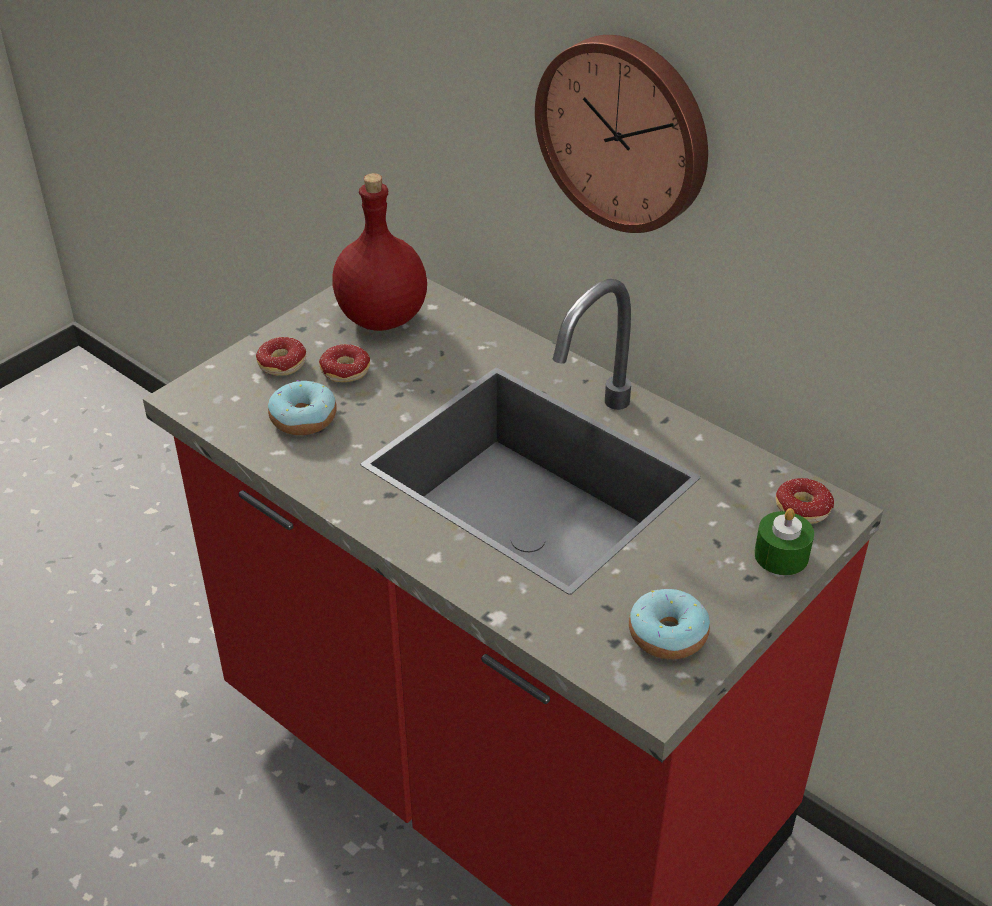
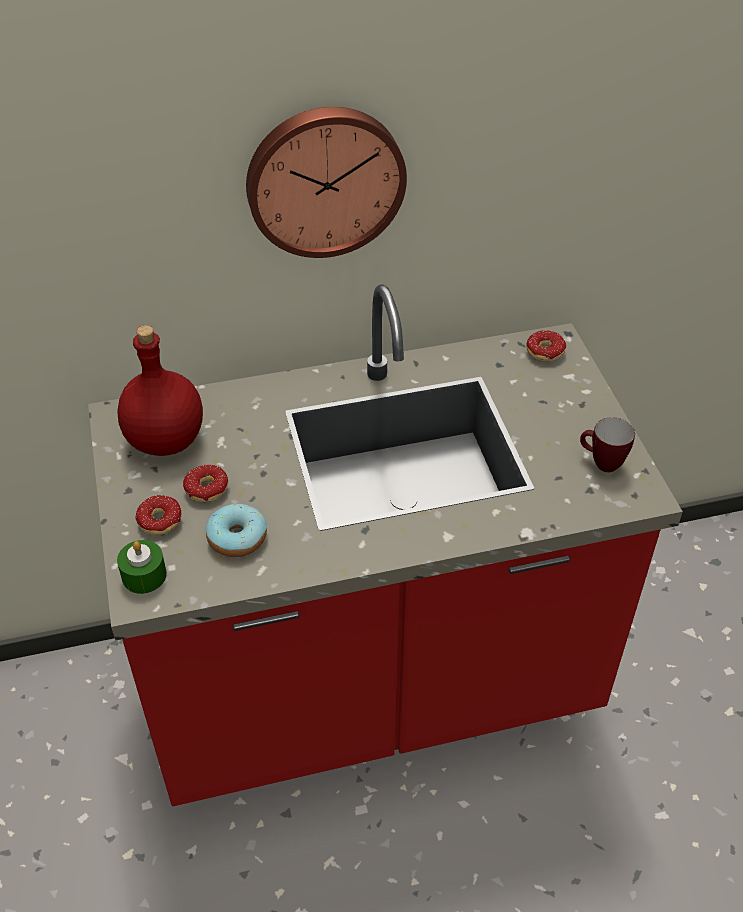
camera: 55 degrees left, 5 degrees up
(667, 634) = (600, 463): donut -> mug
(781, 555) = (575, 382): green candle -> green candle (144, 575)

